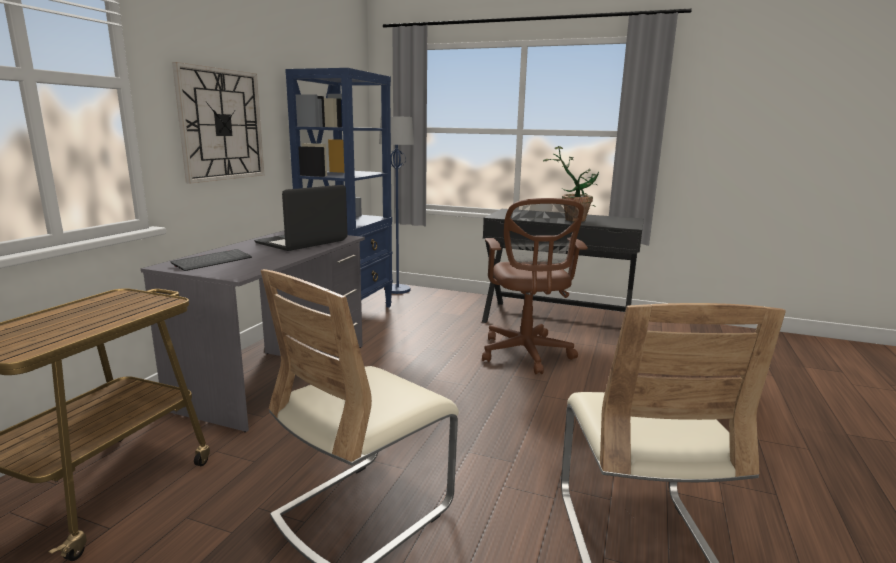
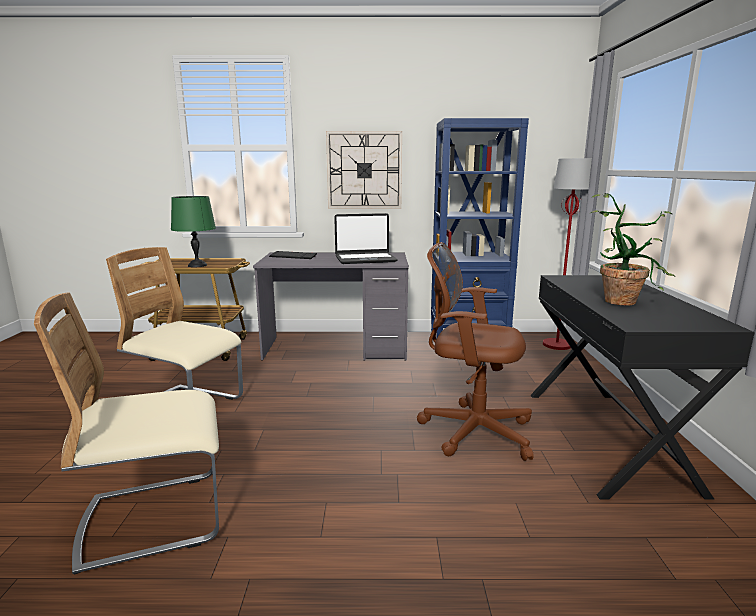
camera: 70 degrees right, 0 degrees up
(106, 319) = (197, 265): none -> green table lamp
(302, 242) = (365, 259): laptop -> laptop turned 150 degrees clockwise
(398, 290) = (557, 345): blue floor lamp -> red floor lamp
(526, 354) = (471, 430): brown office chair -> brown office chair turned 45 degrees clockwise

